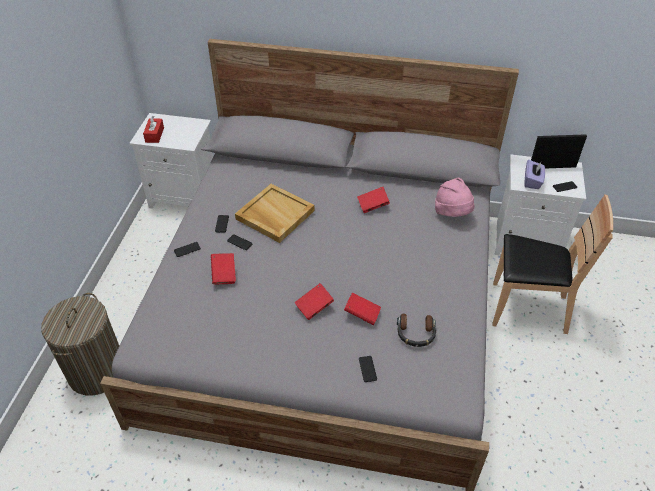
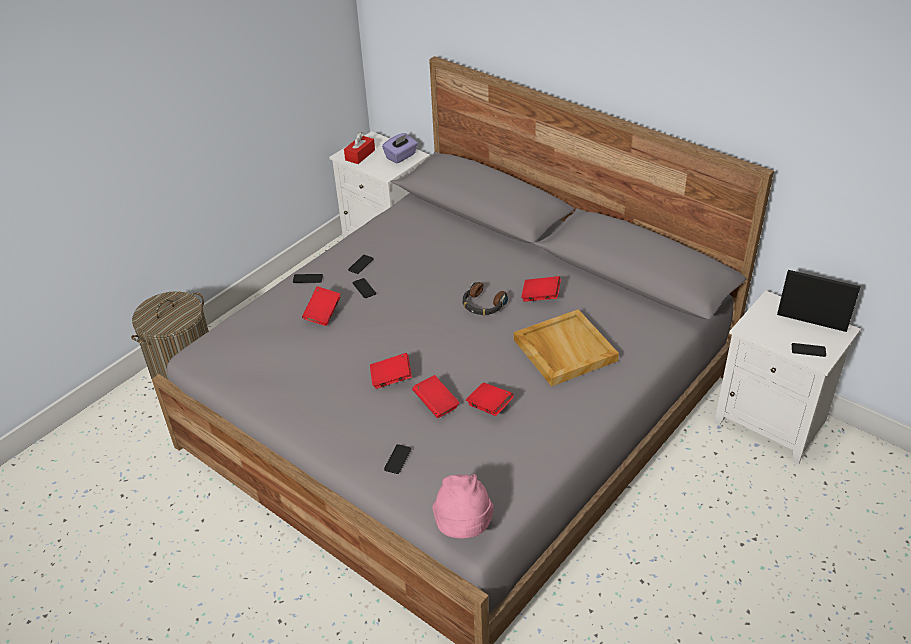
camera: 30 degrees right, 5 degrees down
(274, 215) = (421, 272): beige tray -> beige tray (564, 350)
(400, 301) = (489, 406): none -> red book
(415, 333) = (479, 445): headphones -> headphones (483, 305)
(452, 214) = (630, 335): pink hat -> pink hat (463, 527)
(527, 309) = (710, 501): brown chair -> none
(532, 181) = (768, 330): purple tissue box -> purple tissue box (401, 156)

